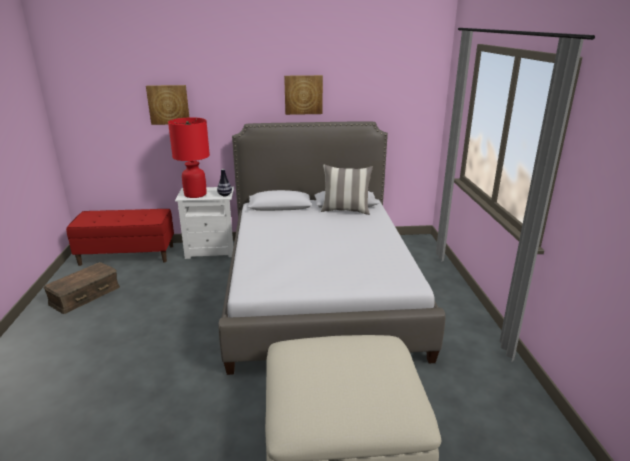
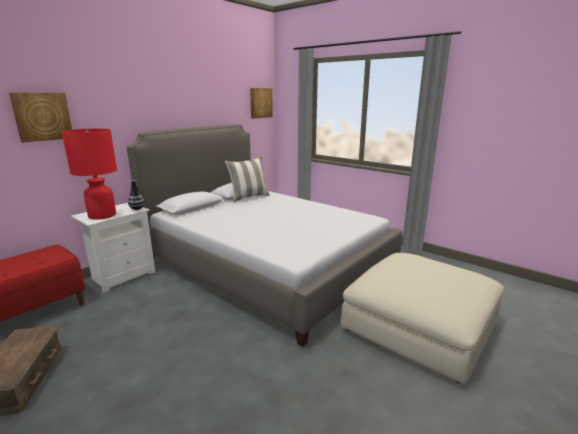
camera: 45 degrees left, 5 degrees down
(303, 94) = (183, 103): picture -> picture (260, 103)

